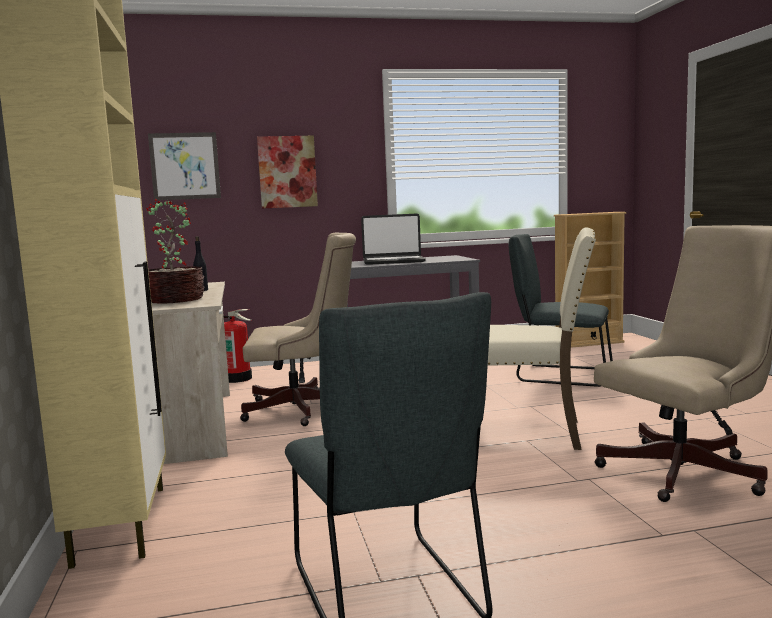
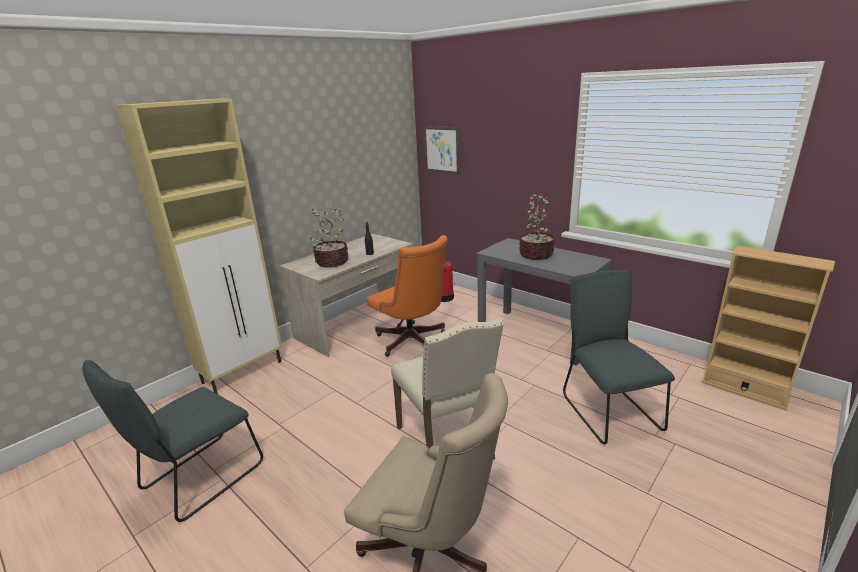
camera: 55 degrees right, 15 degrees up
(287, 172) = (500, 161): picture -> none
(304, 409) = (413, 343): beige office chair -> orange office chair
(393, 261) = (535, 254): laptop -> potted plant

